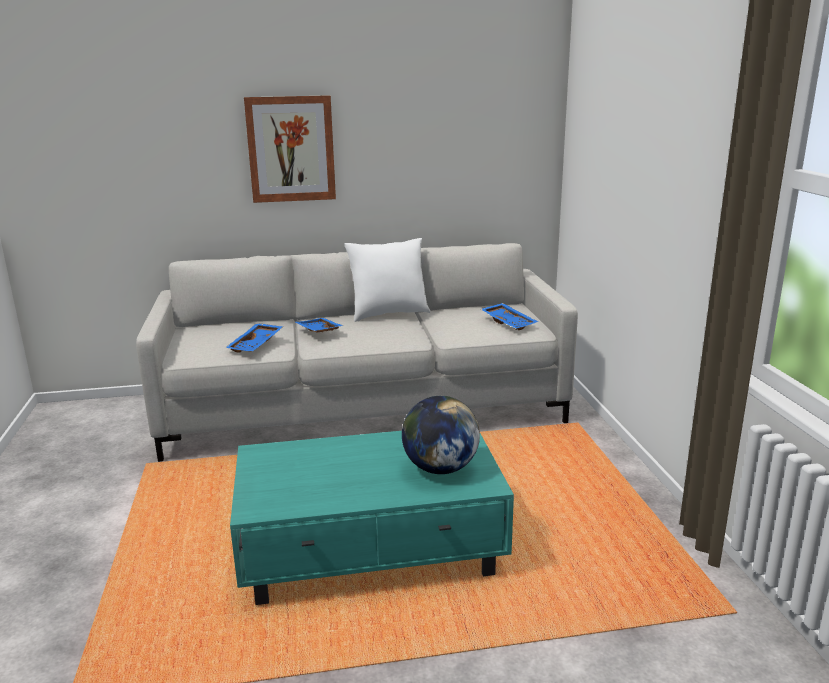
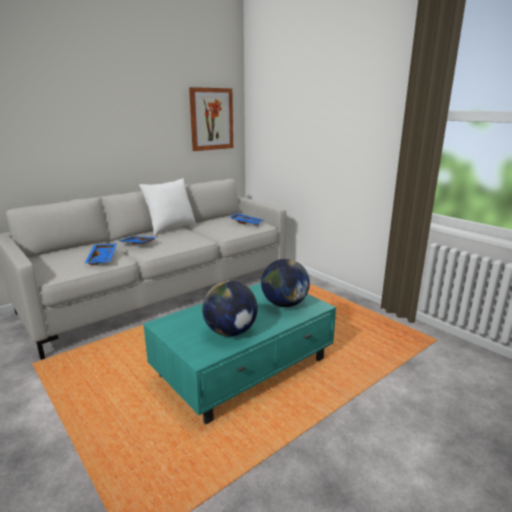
camera: 30 degrees left, 0 degrees up
(291, 149) = (86, 123): picture -> picture (211, 119)
(323, 487) = (230, 332): none -> globe

